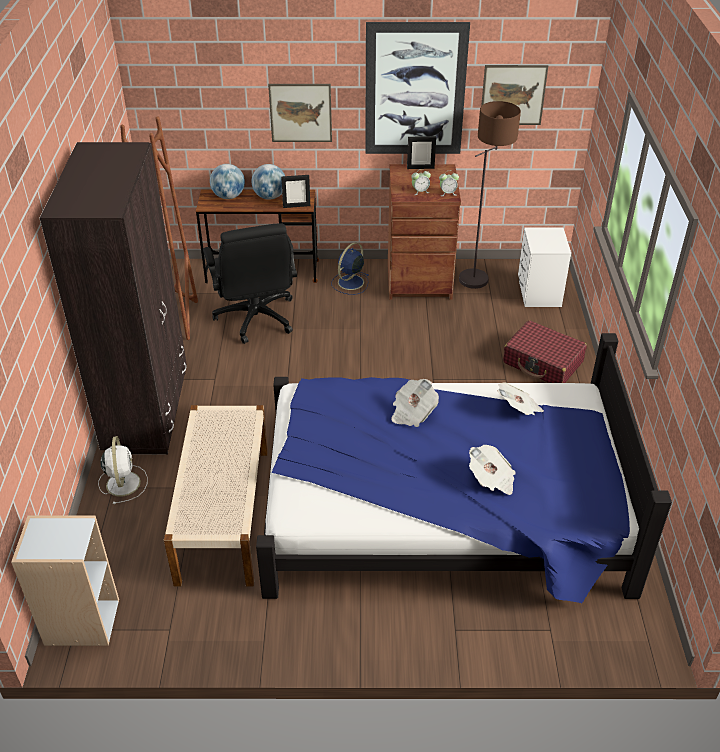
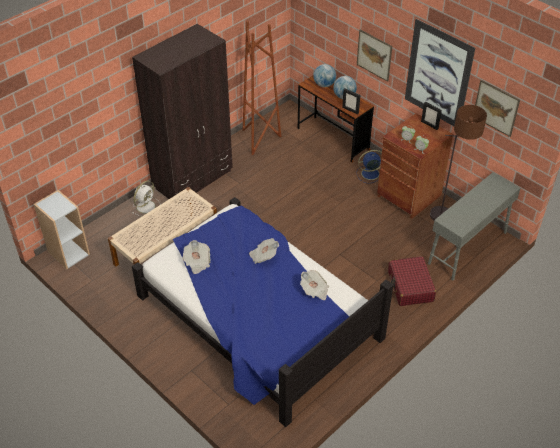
camera: 45 degrees right, 5 degrees up
(256, 321) = (295, 165): black office chair -> none
(491, 479) = (253, 311): newspaper -> newspaper (197, 262)
(538, 294) = (467, 248): white nightstand -> grey console table

